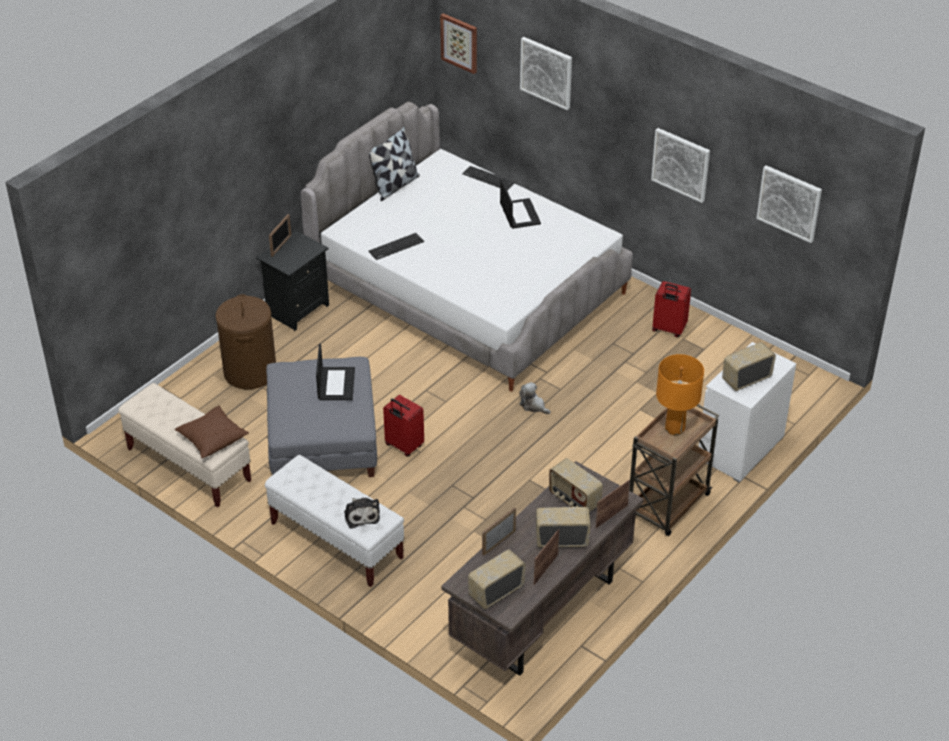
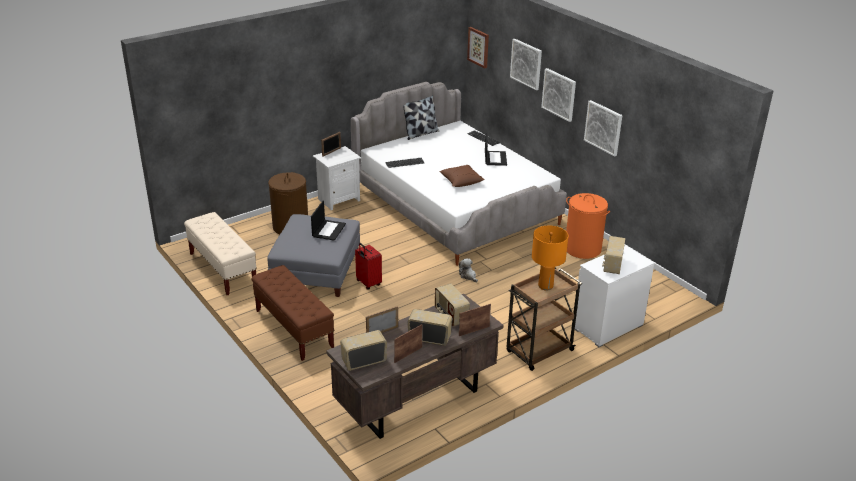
camera: 15 degrees right, 10 degrees down
(212, 438) = (232, 246): brown pillow -> brown pillow (461, 181)
(296, 309) = (338, 199): black nightstand -> white nightstand
(336, 540) = (294, 329): white bench -> brown bench
(361, 515) = (304, 306): plush toy -> none
(668, 329) = (582, 249): red suitcase -> orange laundry basket
(746, 379) = (612, 265): radio -> radio turned 60 degrees counterclockwise
(789, 203) = (672, 154): picture -> picture (559, 94)

